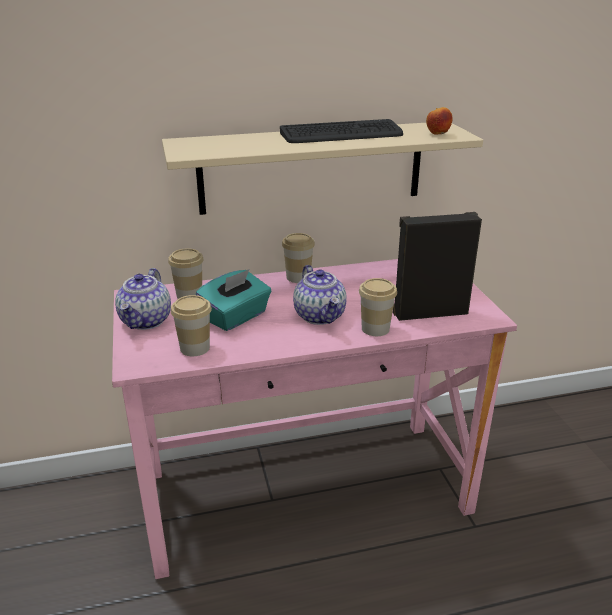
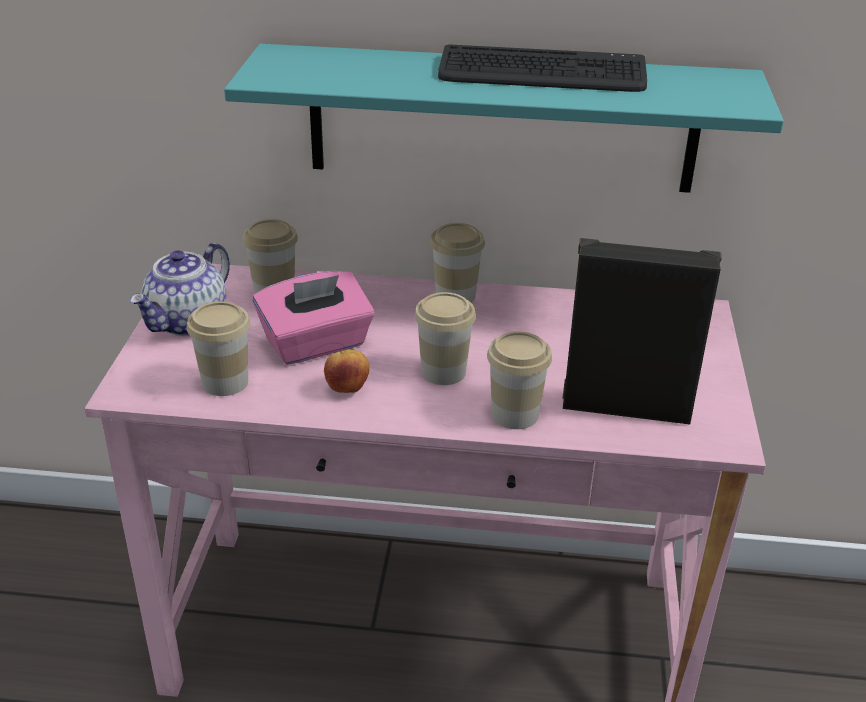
camera: 20 degrees right, 5 degrees up
(236, 317) = (316, 344): turquoise tissue box -> pink tissue box
(312, 167) = (502, 119): beige shelf -> turquoise shelf
(320, 316) = (443, 372): teapot -> cup
(437, 134) = (708, 97): apple -> apple (347, 389)

